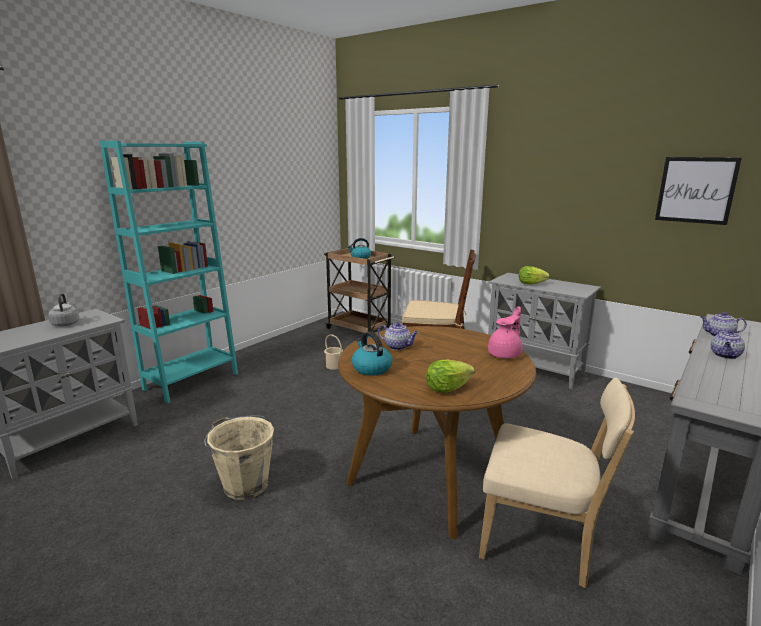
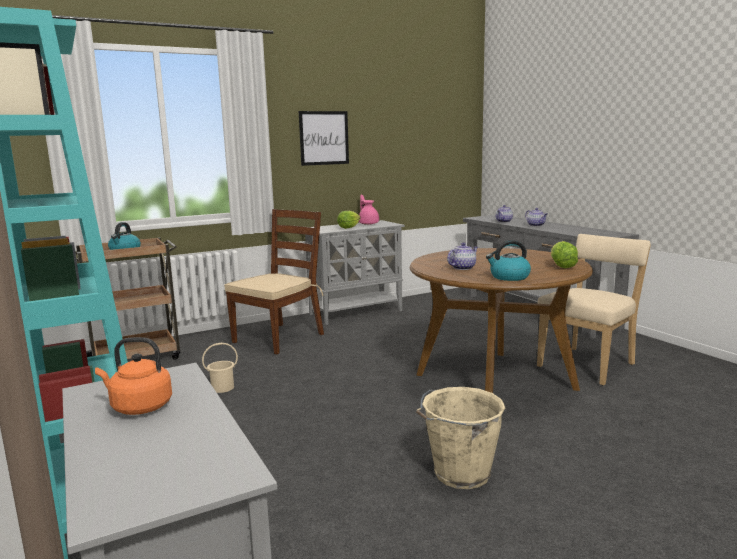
camera: 65 degrees left, 5 degrees down
(66, 323) = (139, 407): grey kettle -> orange kettle
(505, 354) = (503, 251): pink teapot -> pink teapot (368, 223)
(696, 190) = (427, 132): picture -> picture (324, 138)

